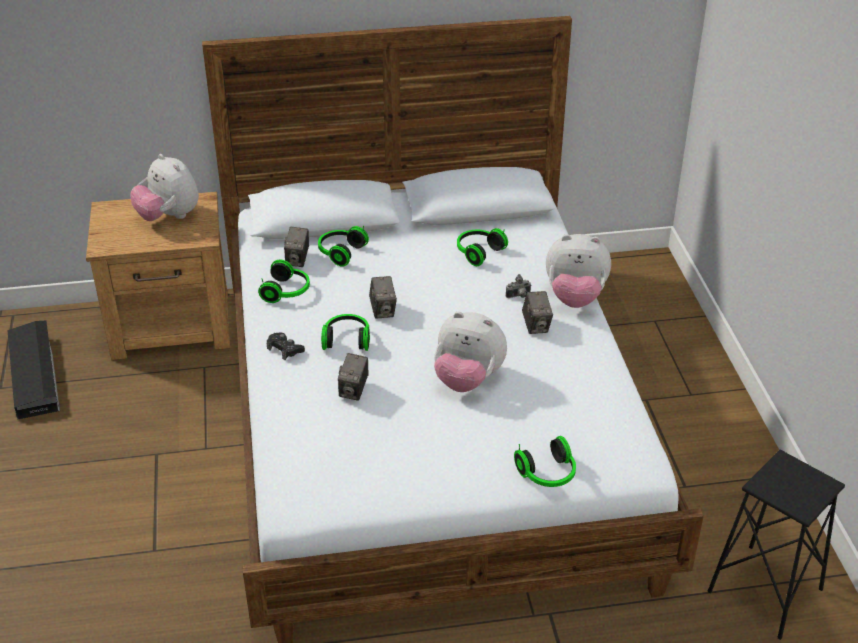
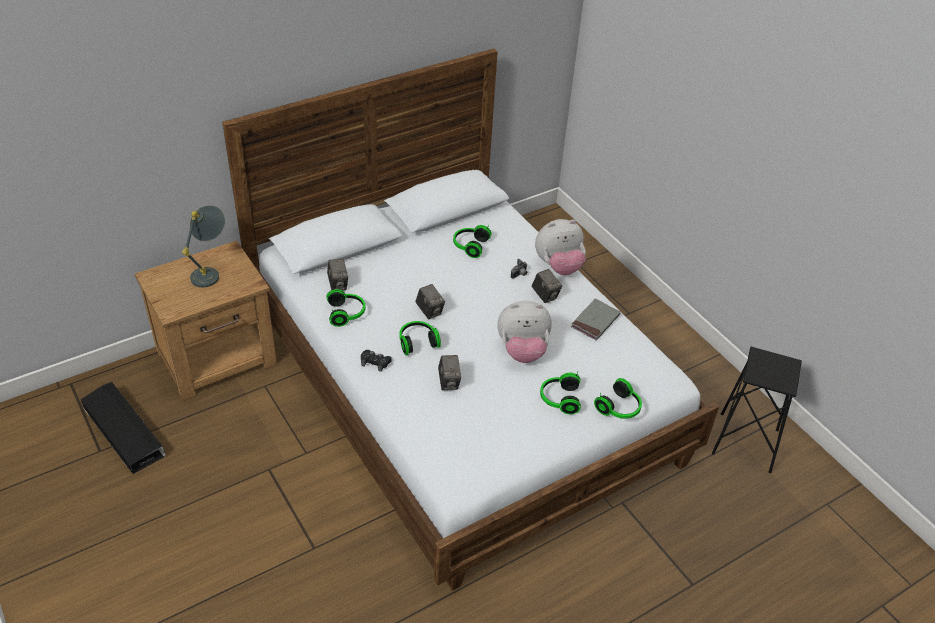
camera: 25 degrees left, 5 degrees up
(169, 217) = (211, 272): plush toy -> grey table lamp
(340, 252) = (367, 270): headphones -> headphones (559, 399)
(582, 369) = (595, 321): none -> grey book

